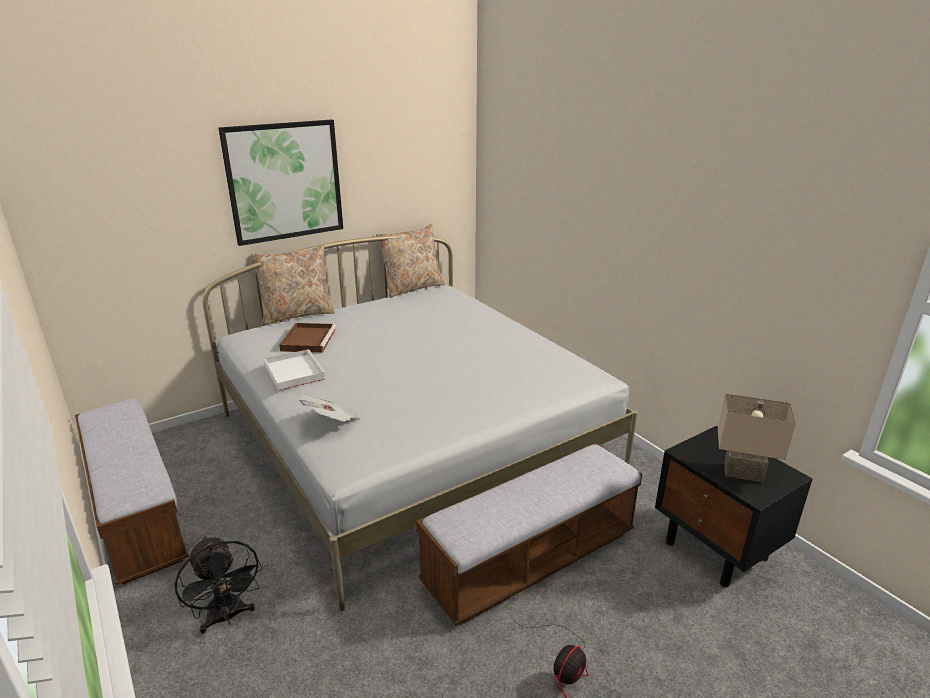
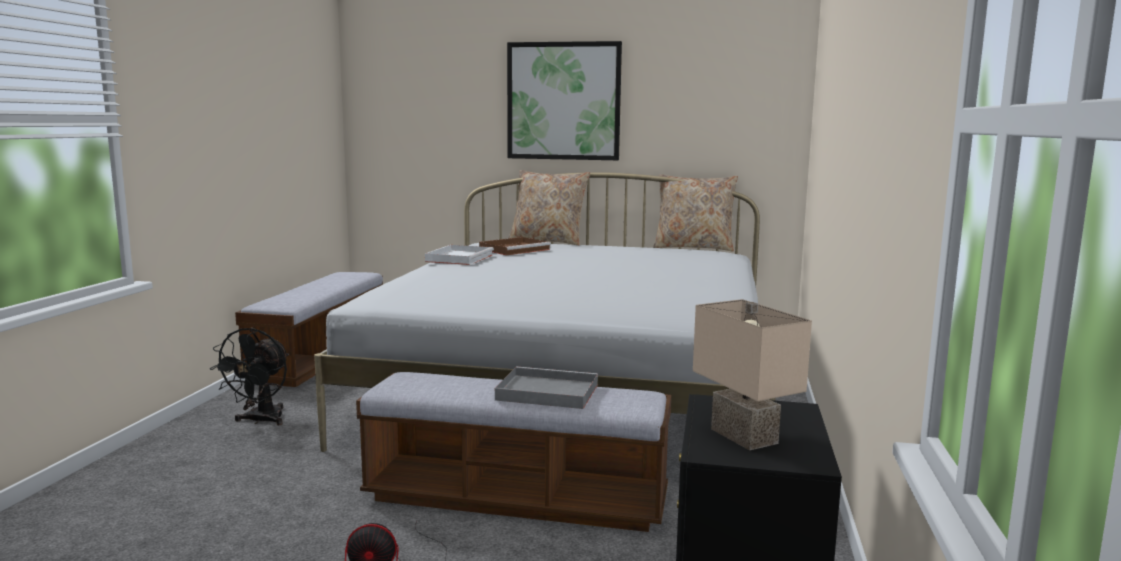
camera: 45 degrees right, 15 degrees down
(331, 422) = (412, 279): newspaper -> none
(555, 483) = (545, 392): none -> grey tray

